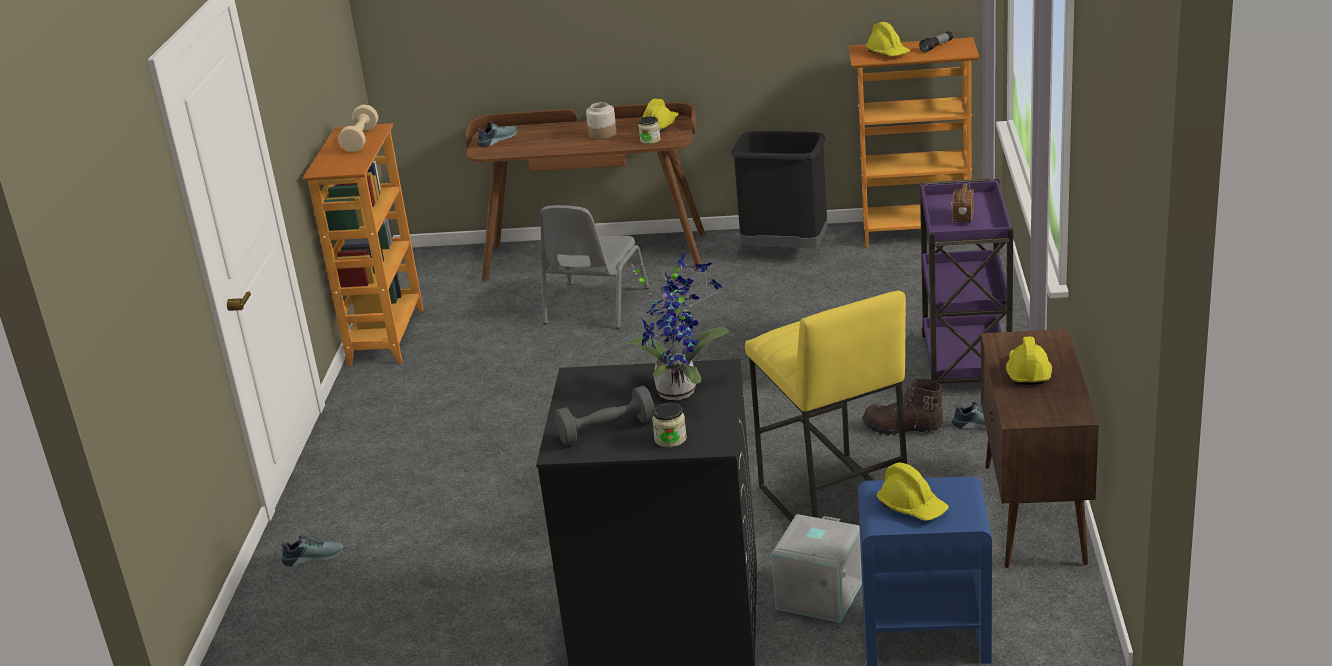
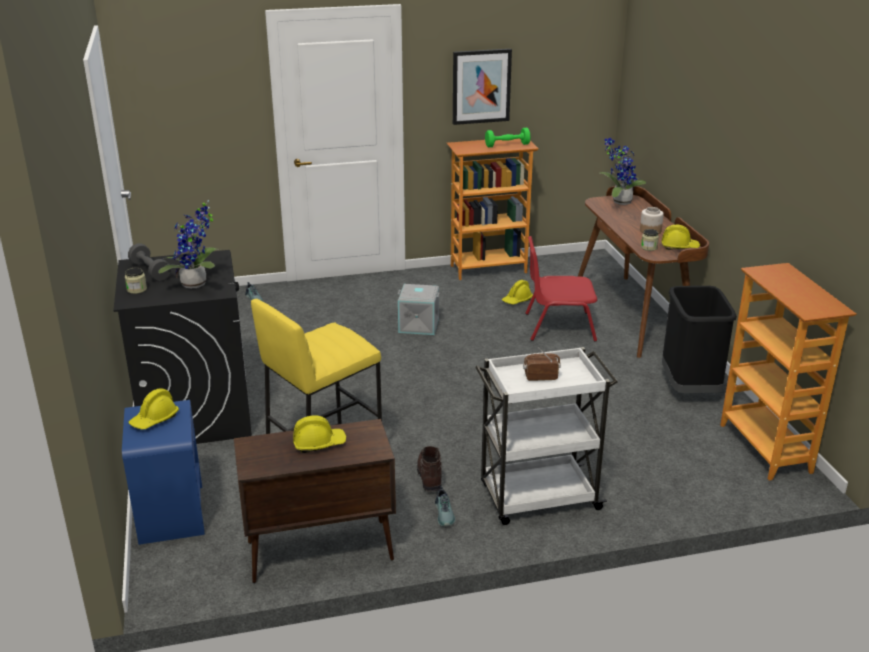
camera: 70 degrees right, 0 degrees up
(296, 74) = (481, 86): none -> picture
(360, 140) = (507, 145): beige dumbbell -> green dumbbell
(496, 140) = (619, 201): shoe -> potted plant
(594, 306) = (558, 326): grey chair -> red chair
(818, 594) = (218, 464): grey storage box -> grey storage box (419, 325)
(888, 53) = (780, 279): yellow hard hat -> yellow hard hat (517, 300)
(936, 47) = (814, 299): flashlight -> none
(966, 364) = (537, 497): purple cart -> white cart

